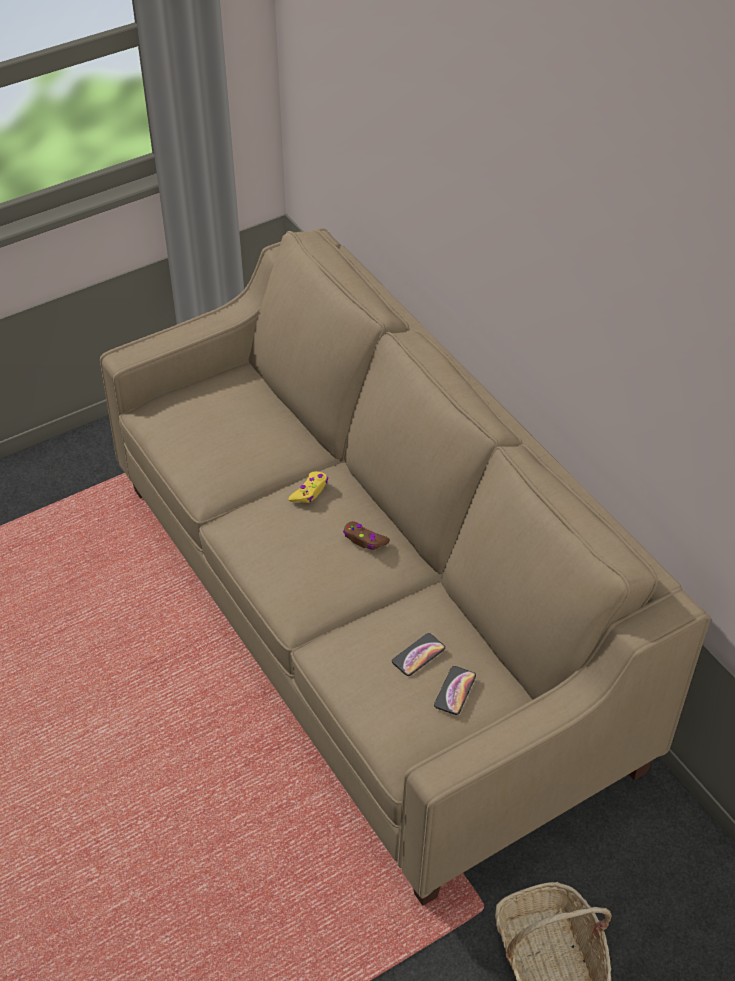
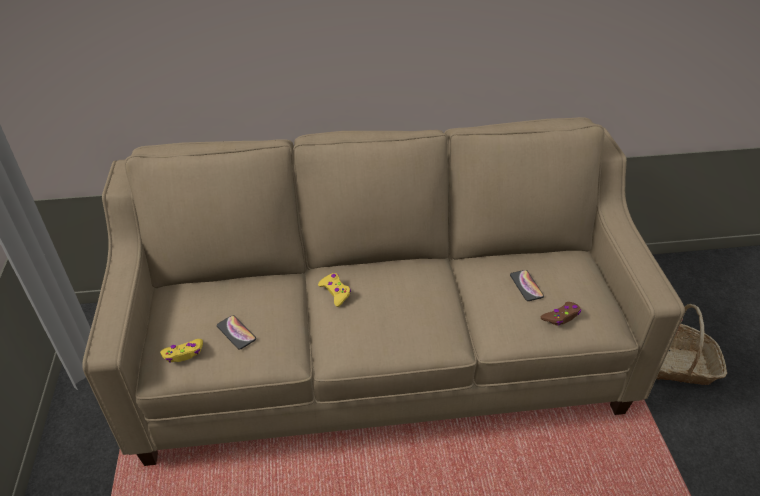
camera: 65 degrees left, 5 degrees down
(168, 417) = (183, 354): none -> yellow game controller
(364, 540) = (404, 278): brown game controller -> brown game controller (561, 317)
(455, 691) = (564, 279): phone -> phone (236, 332)

